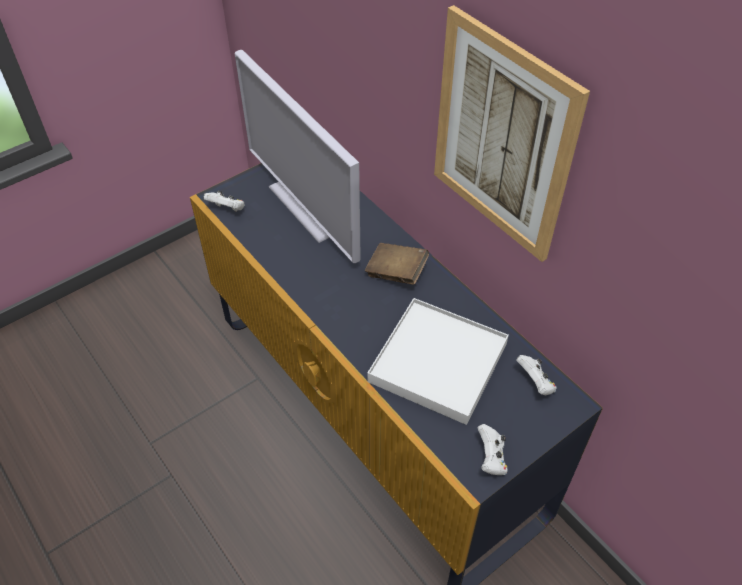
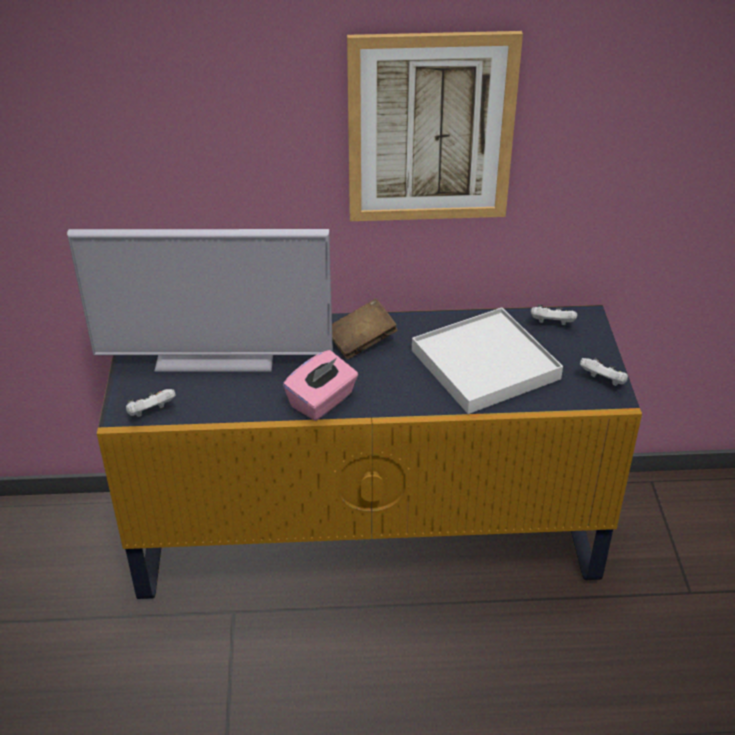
camera: 55 degrees left, 10 degrees down
(309, 287) = (322, 401): none -> pink tissue box

